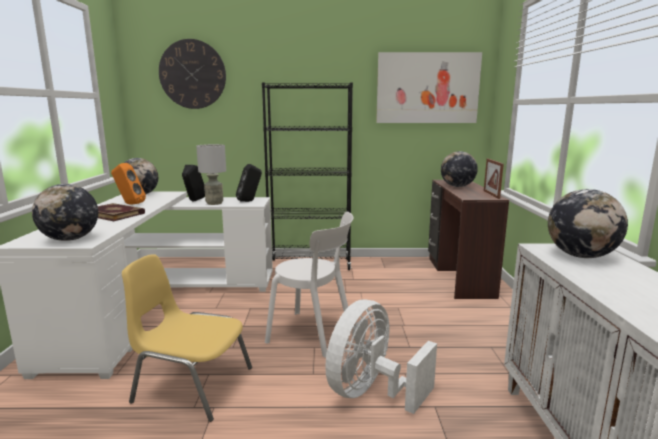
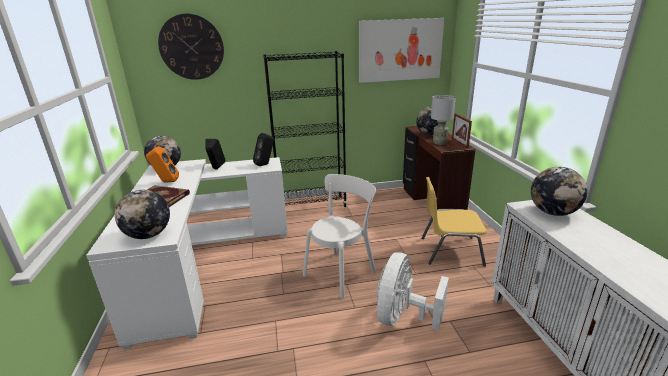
camera: 10 degrees left, 10 degrees up
(192, 385) = (267, 332): yellow chair -> yellow chair (450, 250)
(214, 203) = (236, 170): grey table lamp -> grey table lamp (439, 143)
(314, 334) = (341, 272): white chair -> white chair turned 60 degrees counterclockwise

